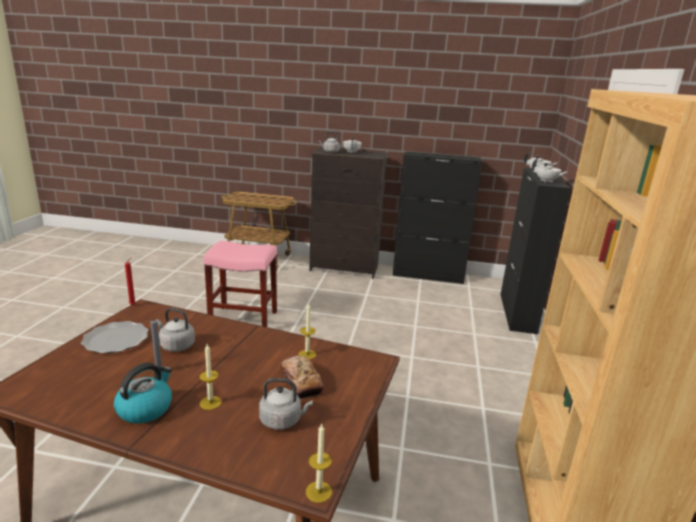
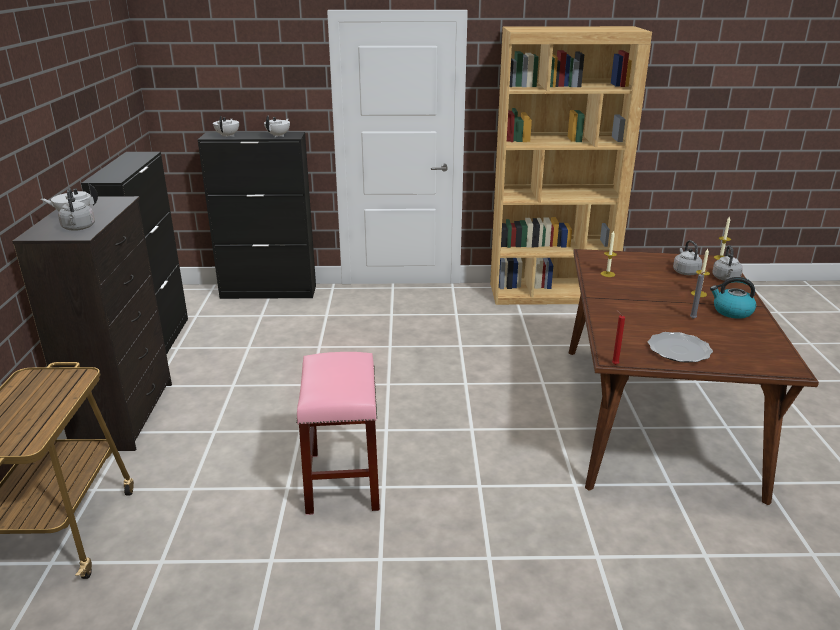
camera: 100 degrees left, 5 degrees up
(176, 345) = (654, 322): grey kettle -> grey kettle (725, 279)
(301, 381) = (642, 272): bread -> none

